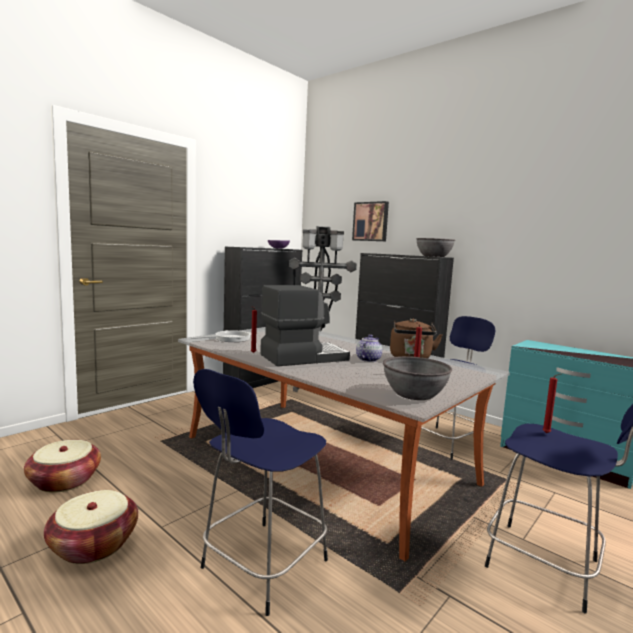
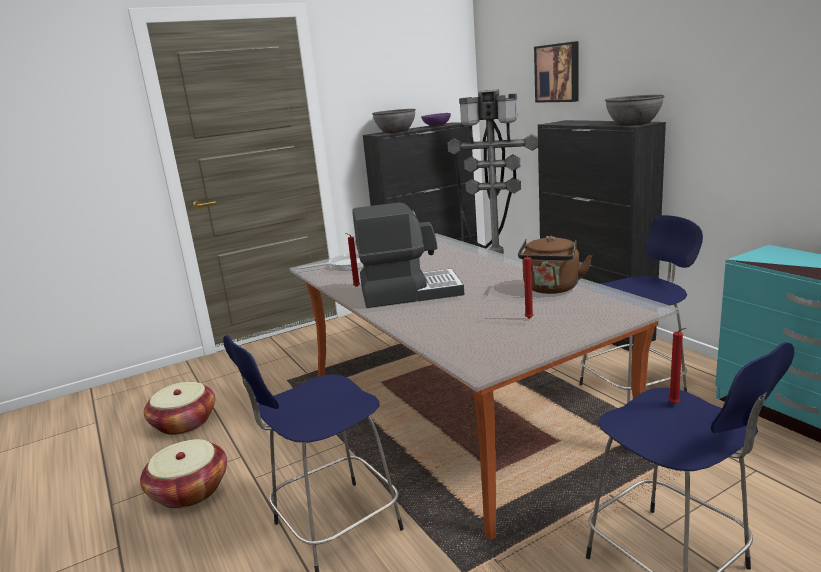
camera: 20 degrees right, 10 degrees up
(367, 359) = (490, 292): teapot -> none
(414, 394) = (498, 350): grey bowl -> grey bowl (395, 131)

